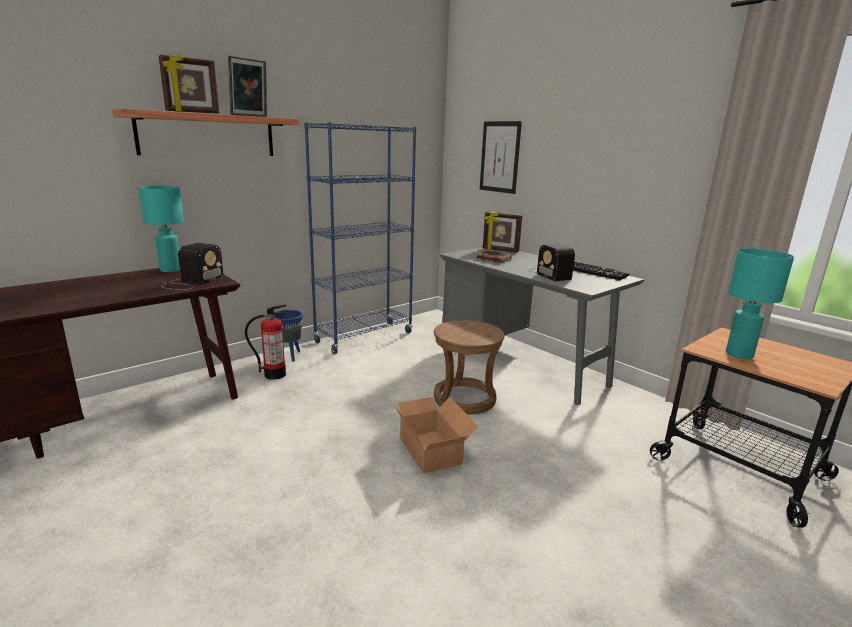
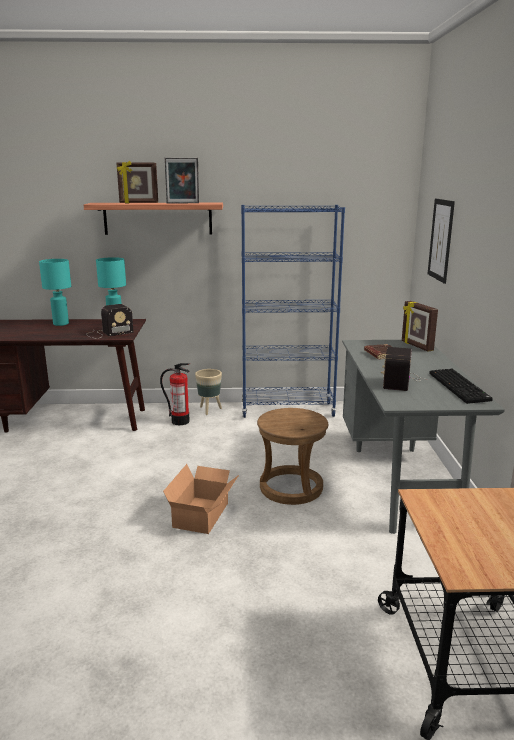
camera: 40 degrees right, 0 degrees up
(290, 356) = (209, 410): blue planter -> beige planter
(739, 355) = (450, 516): turquoise table lamp -> turquoise table lamp (60, 324)

